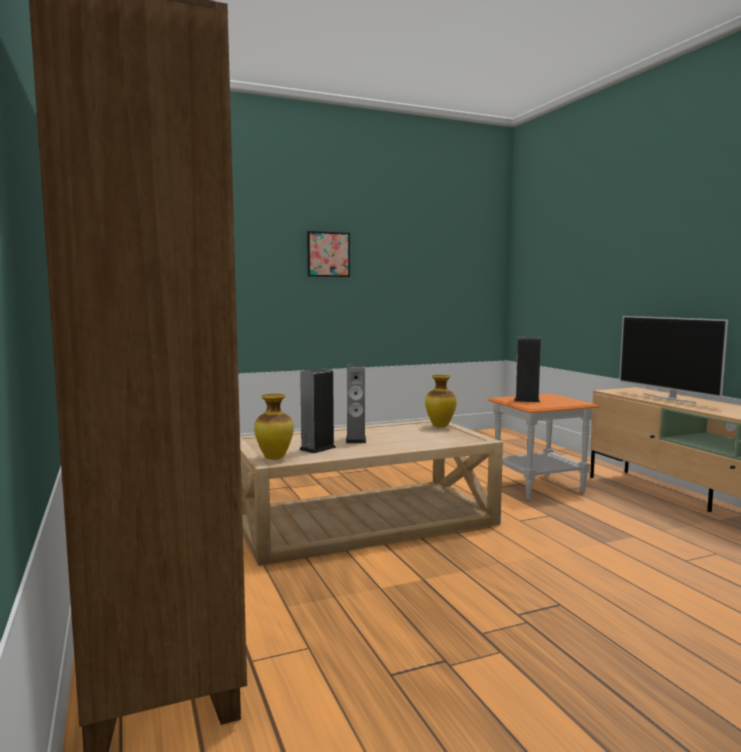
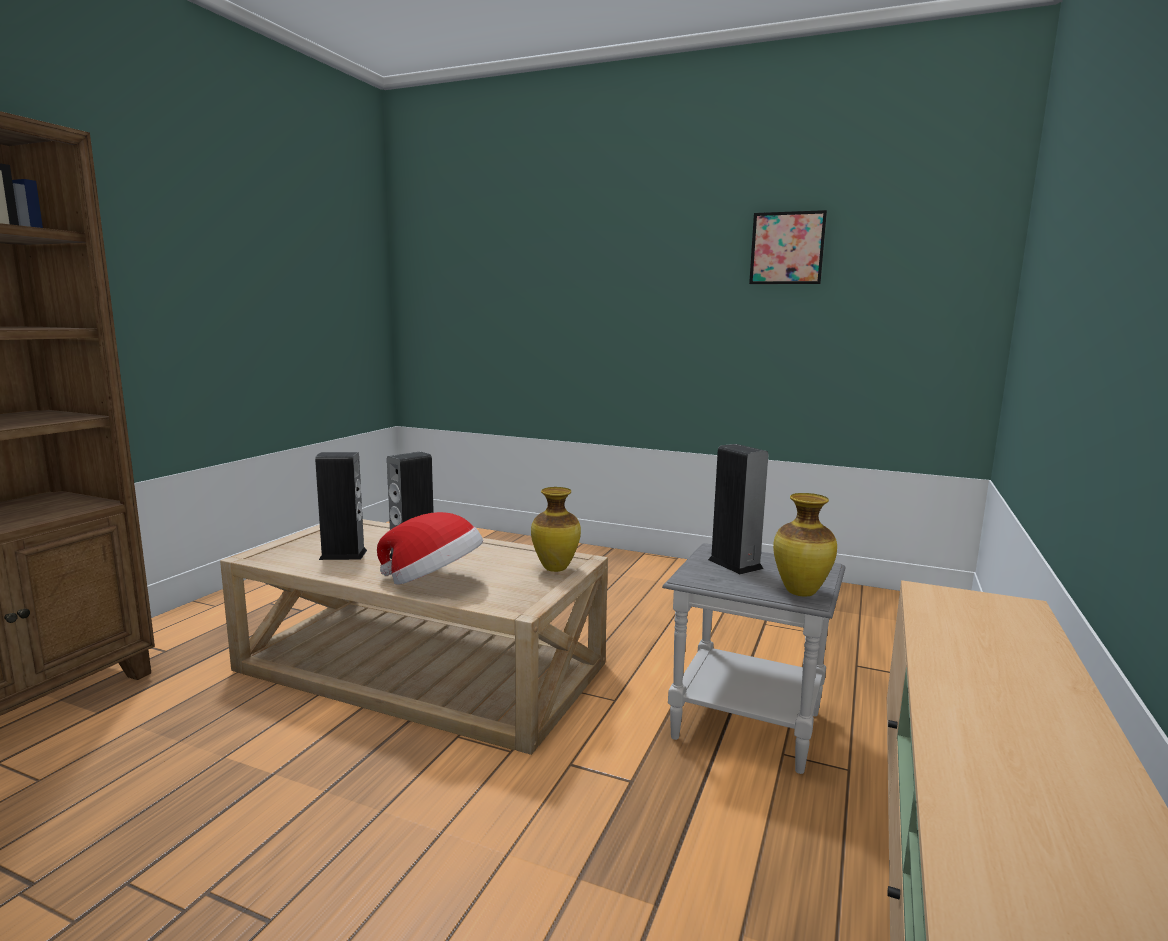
camera: 45 degrees right, 5 degrees up
(274, 458) = (269, 553): vase -> vase (799, 593)
(328, 254) = (654, 284): picture -> picture (787, 248)
(412, 442) = (434, 581): none -> hat
(539, 486) = (748, 726): orange side table -> grey side table
(669, 398) = (992, 652): television -> none

